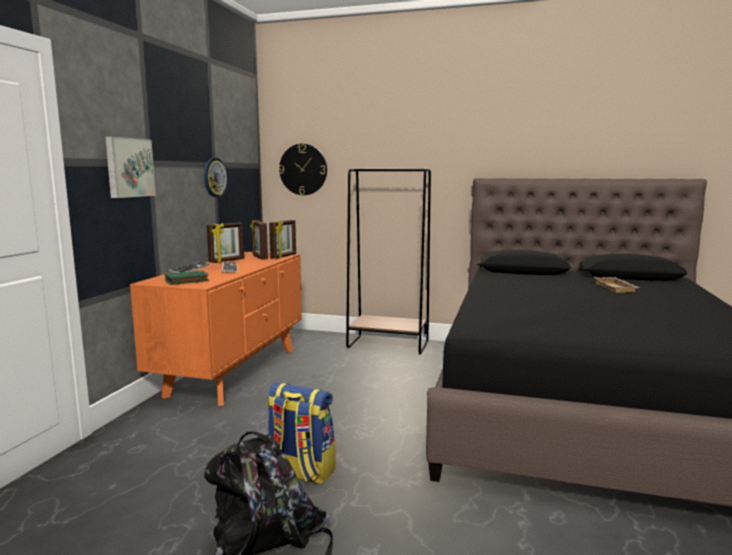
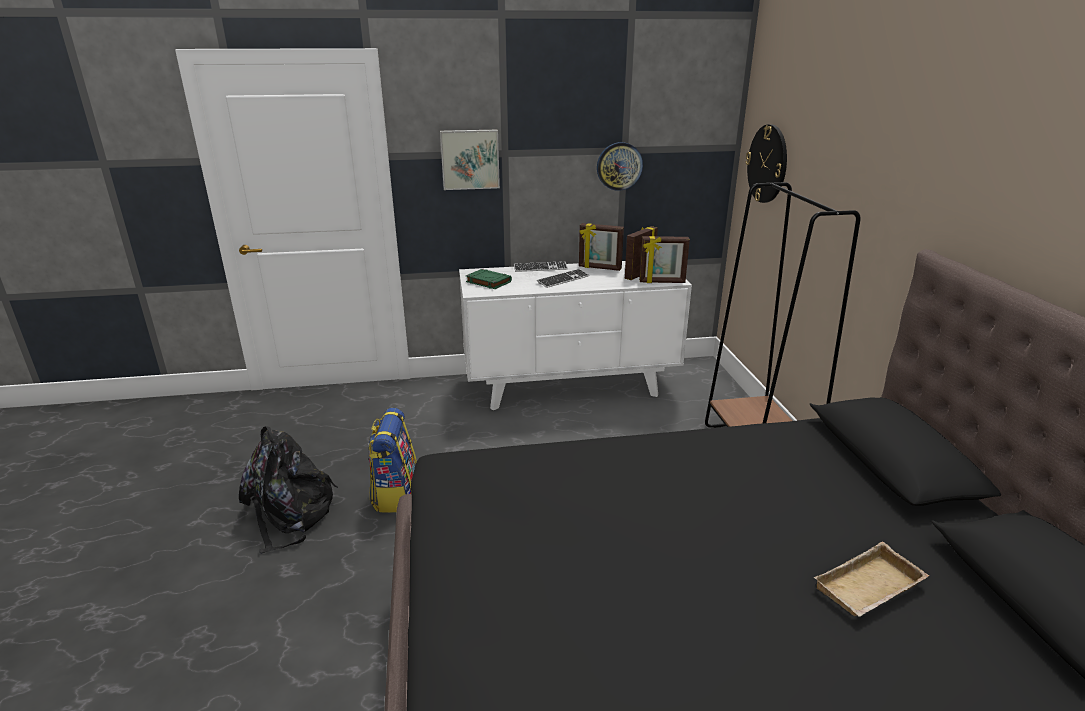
camera: 65 degrees right, 15 degrees up
(233, 371) = (569, 385): orange dresser -> white dresser

